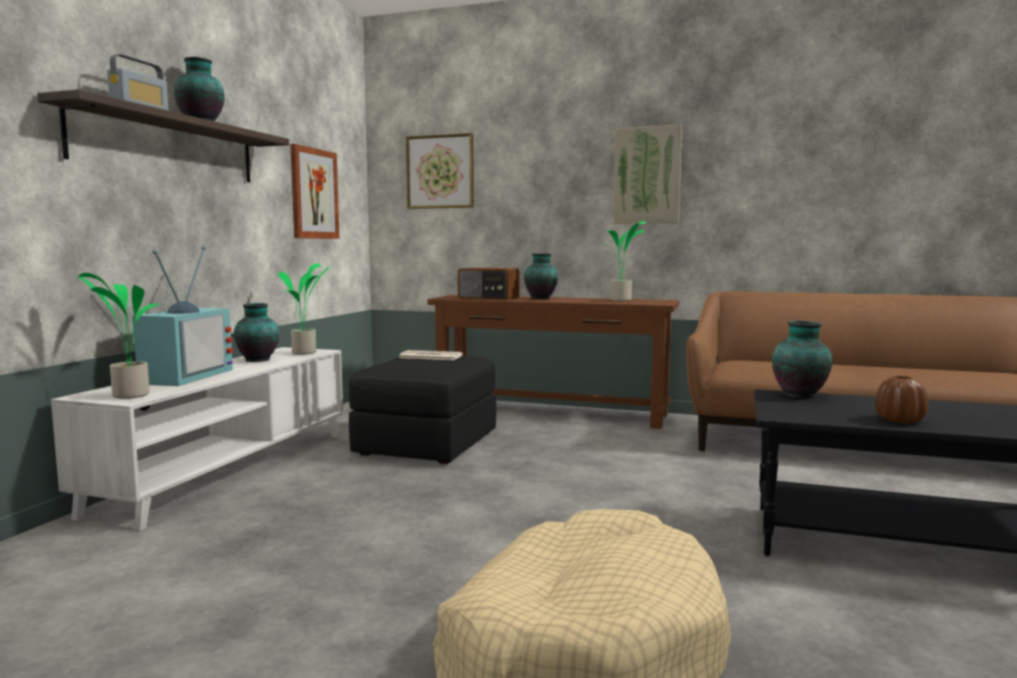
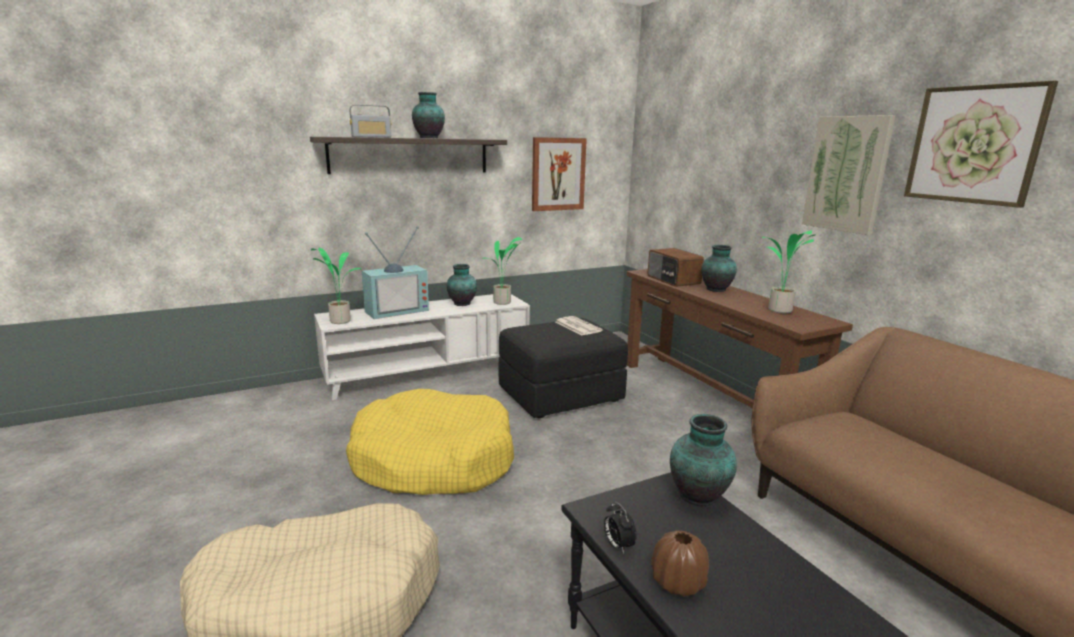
camera: 45 degrees right, 10 degrees up
(419, 524) = (433, 460): none -> yellow dog bed
(440, 172) = (676, 152): picture -> picture (974, 144)
(837, 421) = (617, 545): none -> alarm clock

